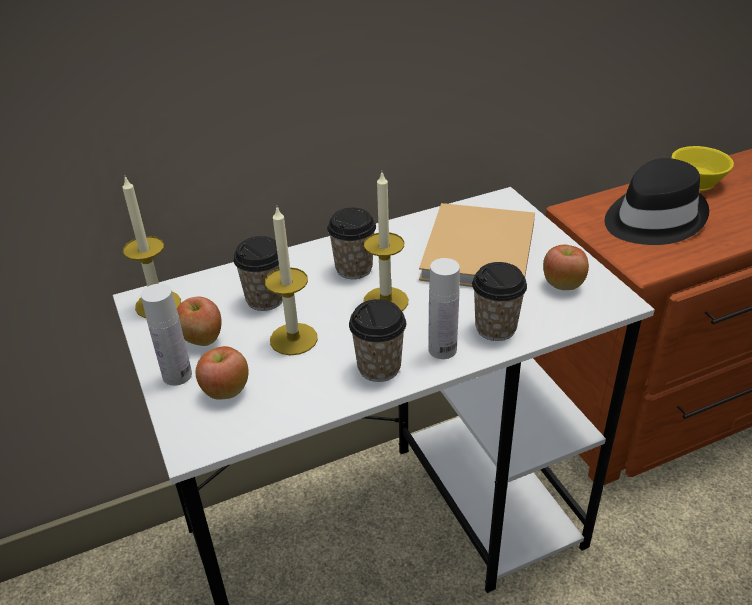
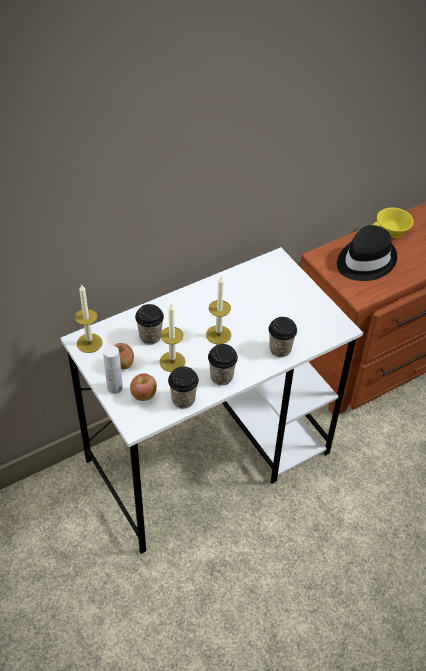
camera: 10 degrees left, 10 degrees up
(354, 269) = (196, 313): cup -> cup (183, 399)
(442, 349) = (253, 364): white bottle -> none
(478, 253) = (266, 299): beige book -> none
(562, 285) = (314, 319): apple -> none

